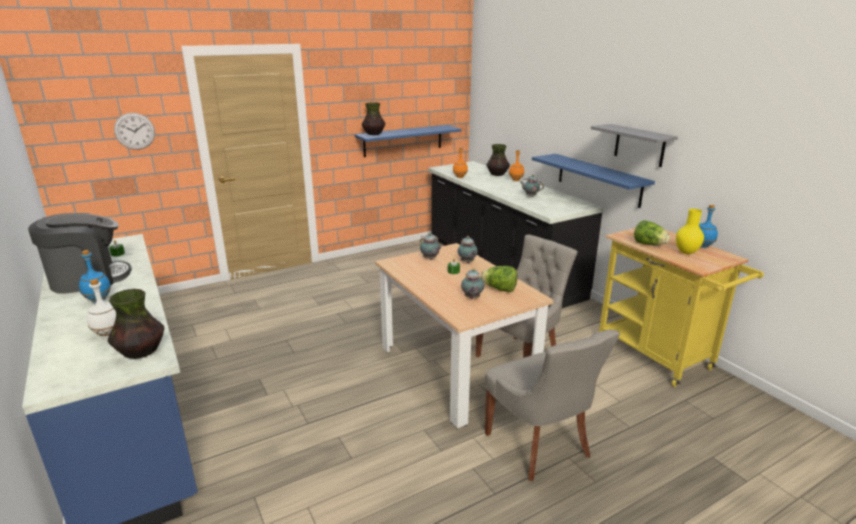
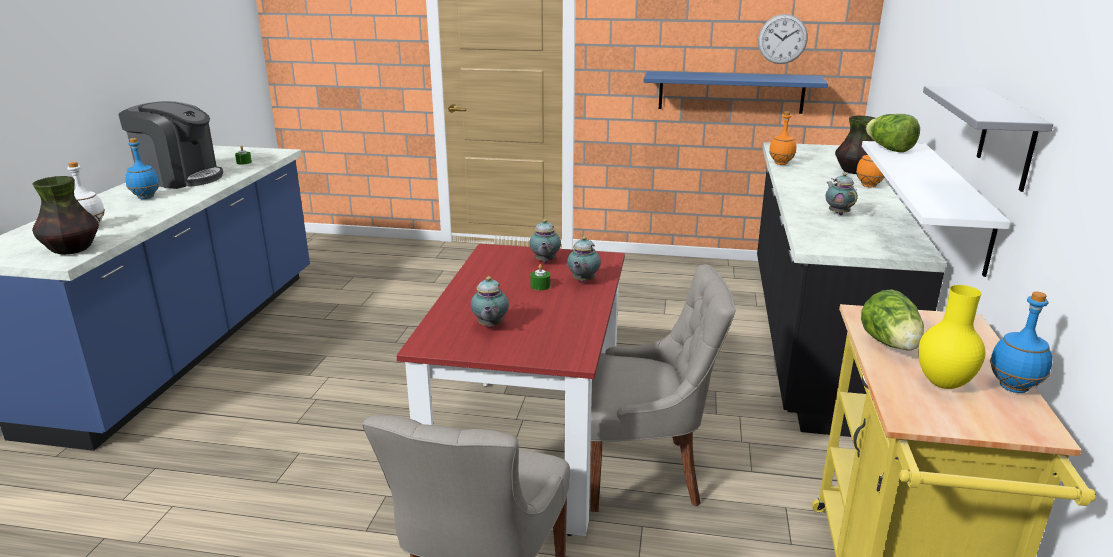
camera: 40 degrees right, 0 degrees up
(134, 131) = (362, 33): wall clock -> wall clock (782, 39)
(374, 134) = (671, 74): vase -> none
(455, 370) = (529, 446): beige dining table -> red dining table
(472, 298) = (490, 326): teapot -> teapot turned 45 degrees counterclockwise
(499, 289) = (549, 329): lettuce -> lettuce (889, 149)
(598, 179) = (955, 204): blue shelf -> white shelf

